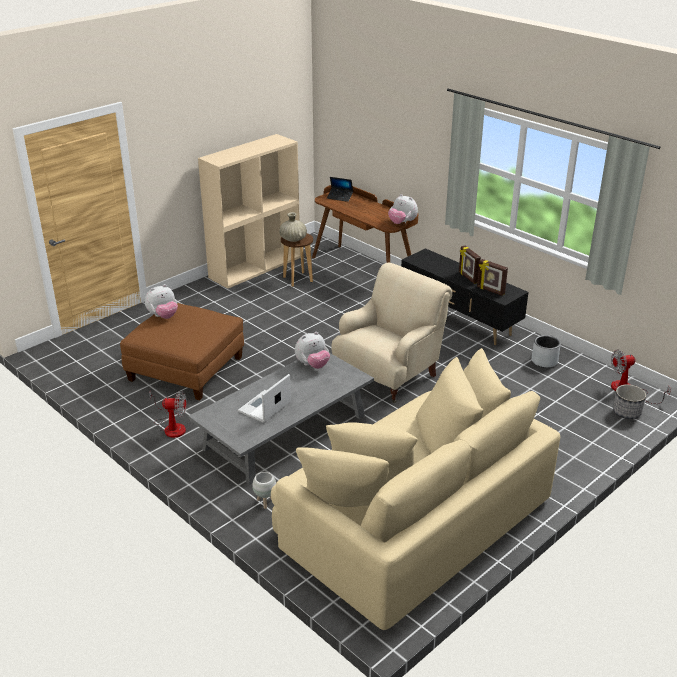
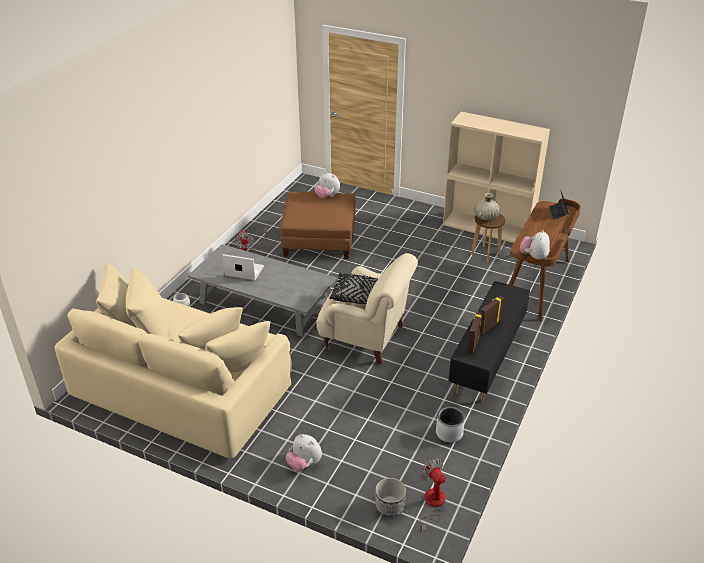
camera: 70 degrees right, 5 degrees up
(312, 365) = (308, 279): plush toy -> plush toy (304, 464)
(380, 333) = (355, 295): none -> black pillow

